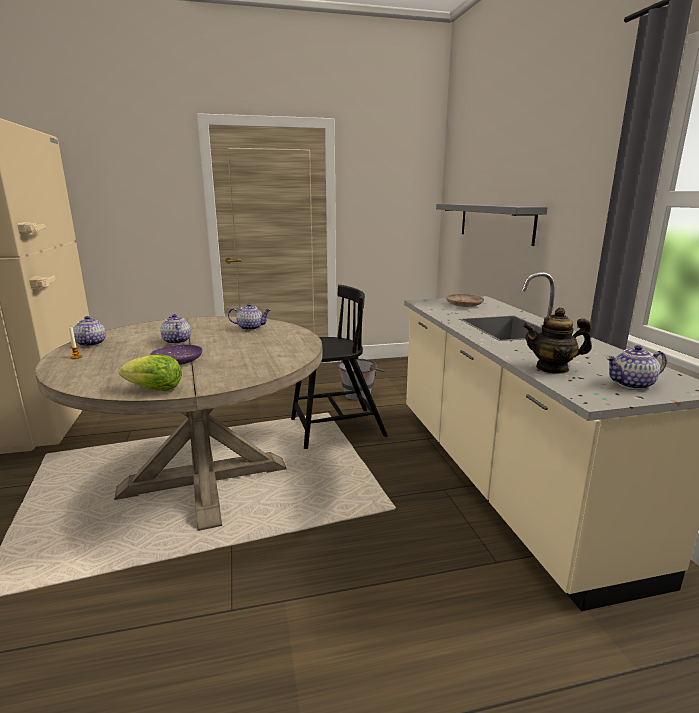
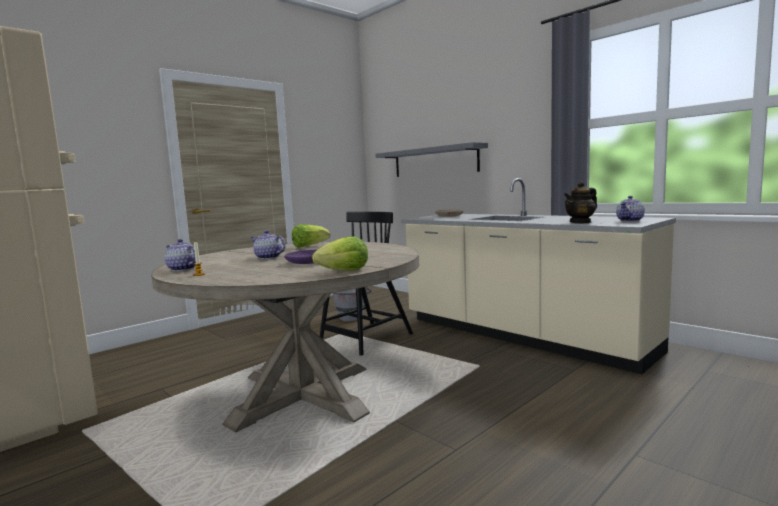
camera: 30 degrees left, 10 degrees down
(250, 328) = (309, 246): teapot -> lettuce

